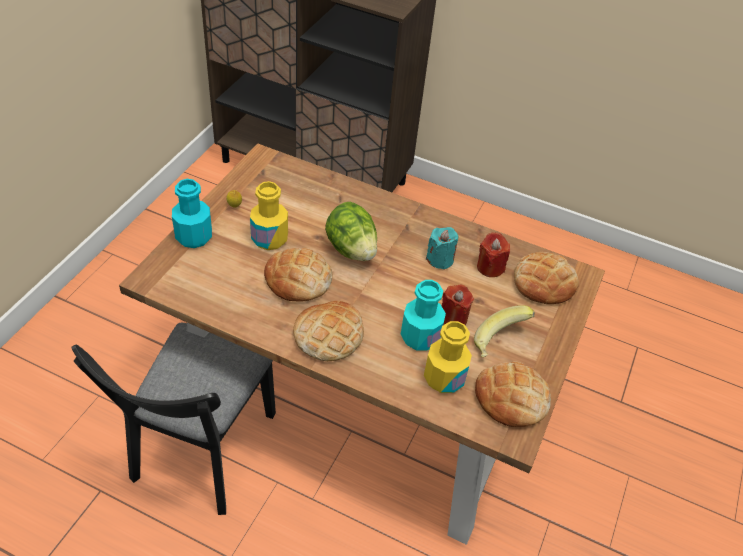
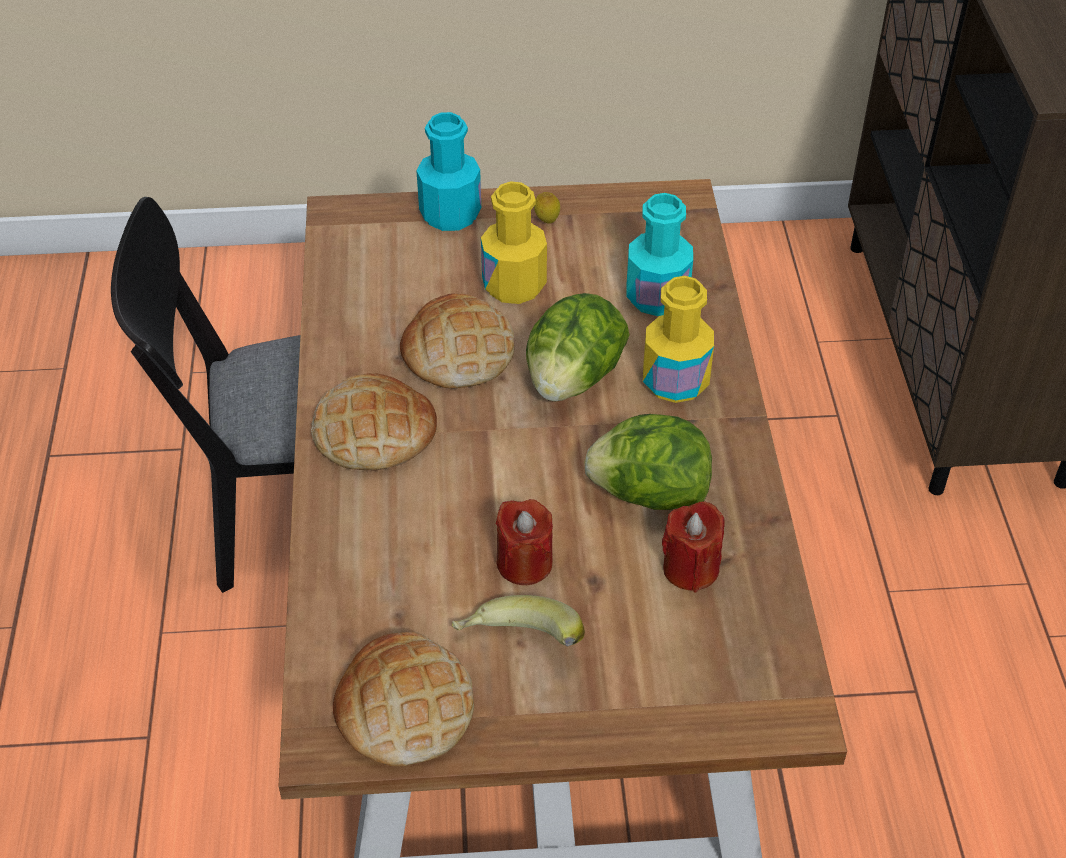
camera: 65 degrees right, 0 degrees up
(420, 337) = (450, 537): turquoise bottle -> turquoise bottle (657, 297)
(440, 259) = (649, 494): turquoise candle -> lettuce
(444, 378) = (385, 601): yellow bottle -> yellow bottle (675, 381)
(544, 282) = (721, 661): bread -> none

